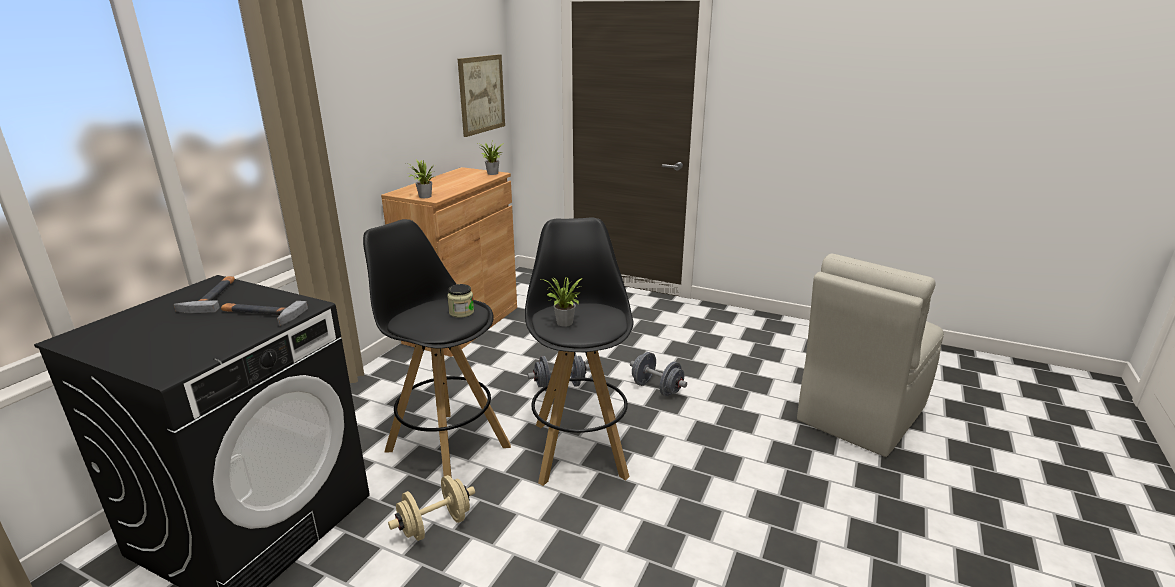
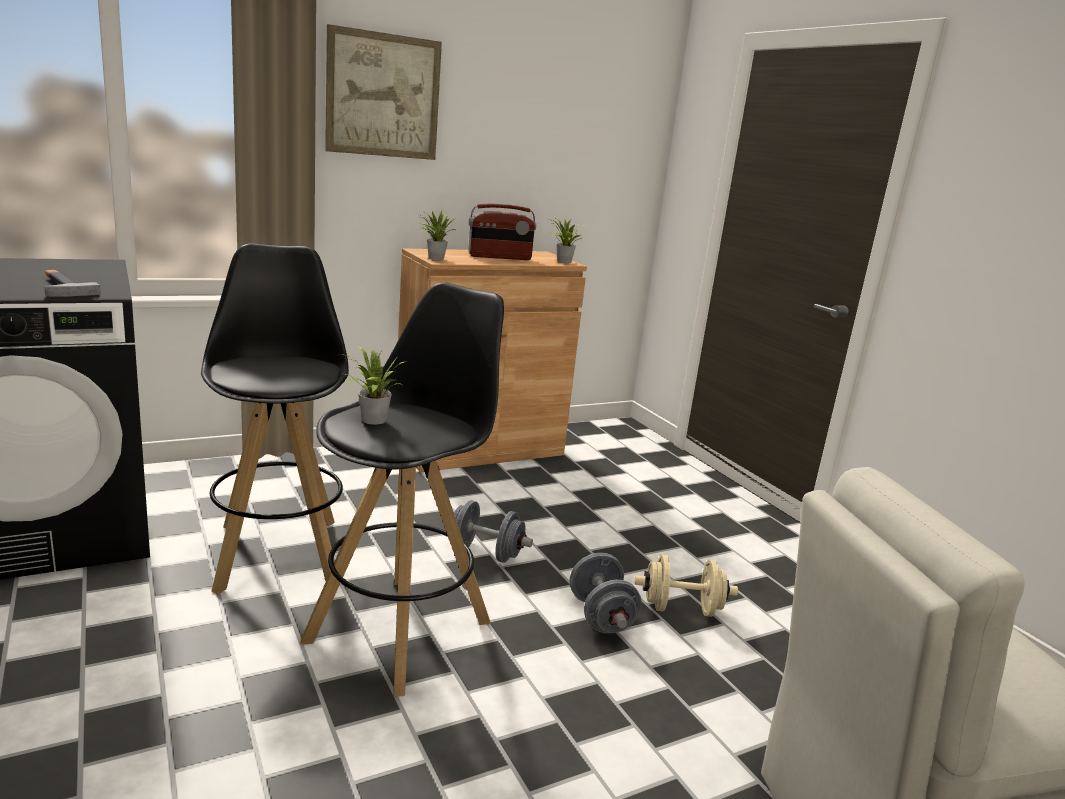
camera: 35 degrees right, 5 degrees down
(212, 297) = (74, 268): hammer -> none
(435, 525) = (150, 618): beige dumbbell -> beige dumbbell (681, 608)
(454, 182) = (499, 257): none -> radio
(461, 312) = (301, 373): jar -> none
(481, 94) = (609, 167): picture -> picture (383, 95)

